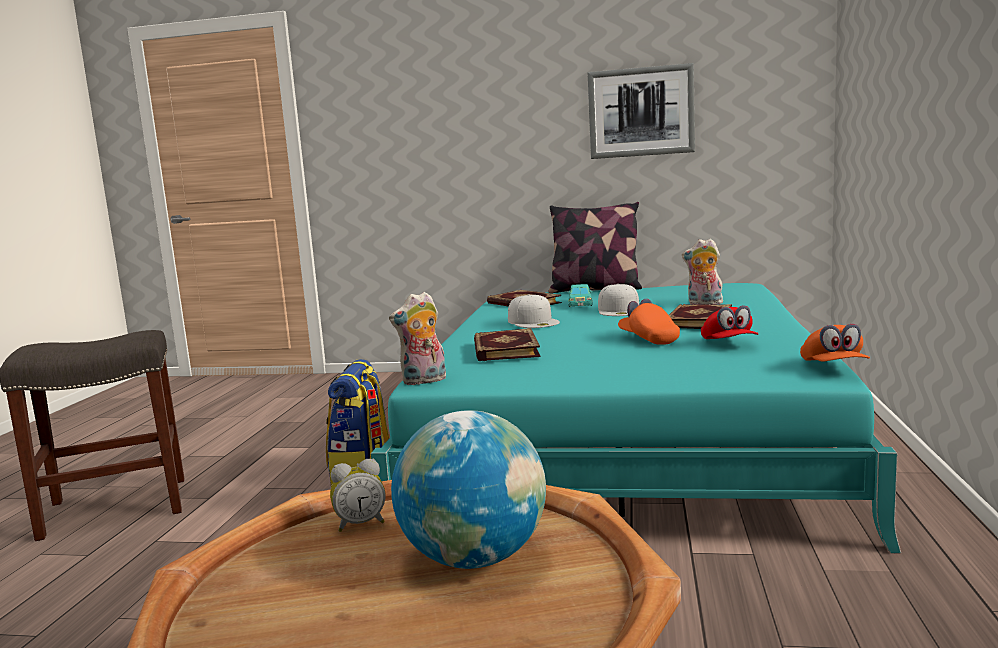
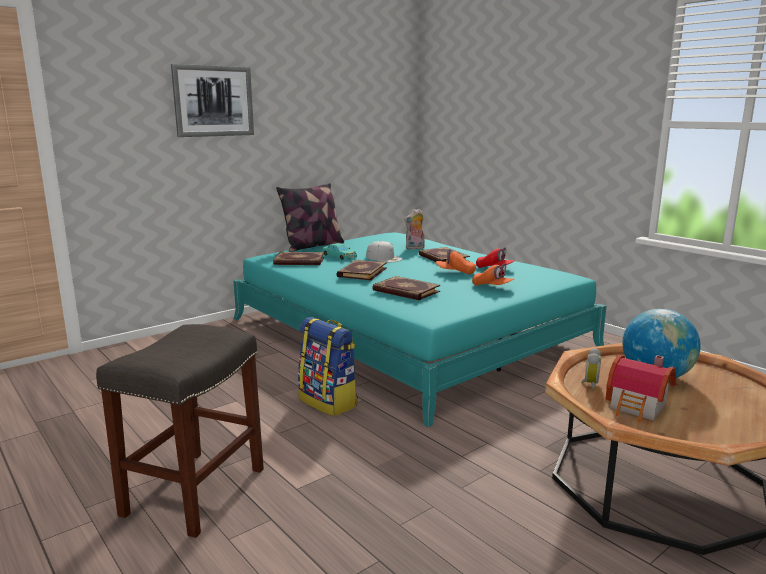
camera: 50 degrees left, 5 degrees up
(298, 580) = (638, 408): none -> toy house
(424, 381) = (427, 317): plush toy -> none
(533, 321) = (361, 272): white cap -> book
(641, 112) = (327, 121): picture -> picture (213, 101)
(833, 368) = (565, 272): orange cap -> orange cap (492, 287)

